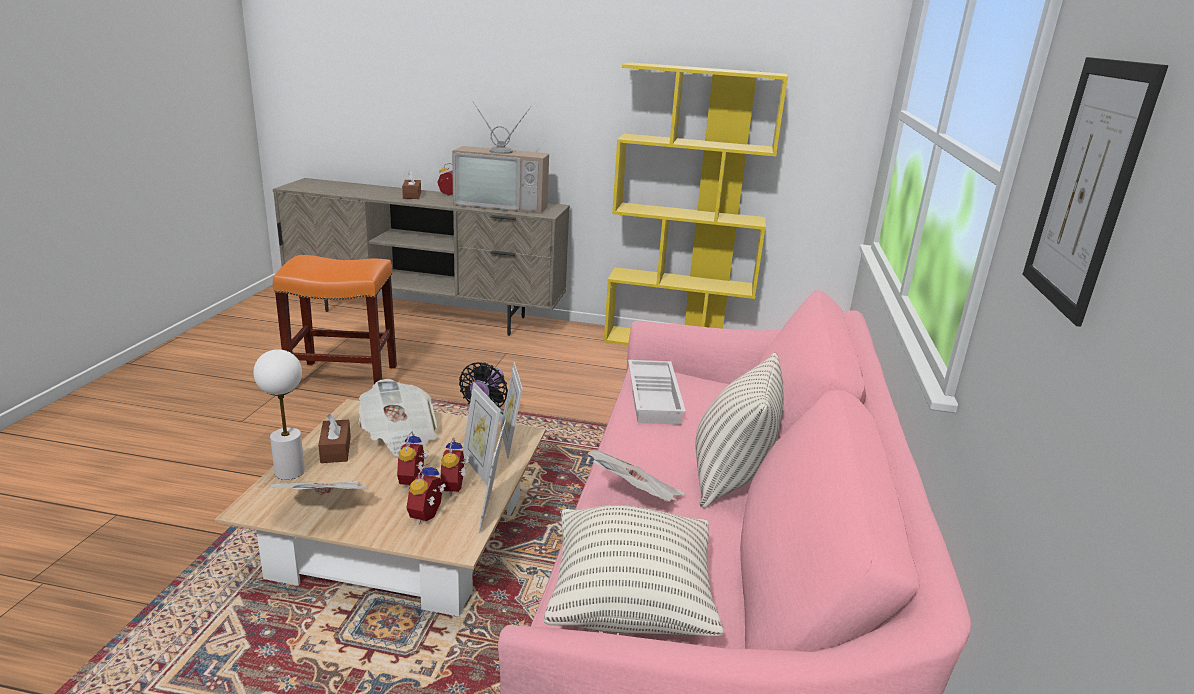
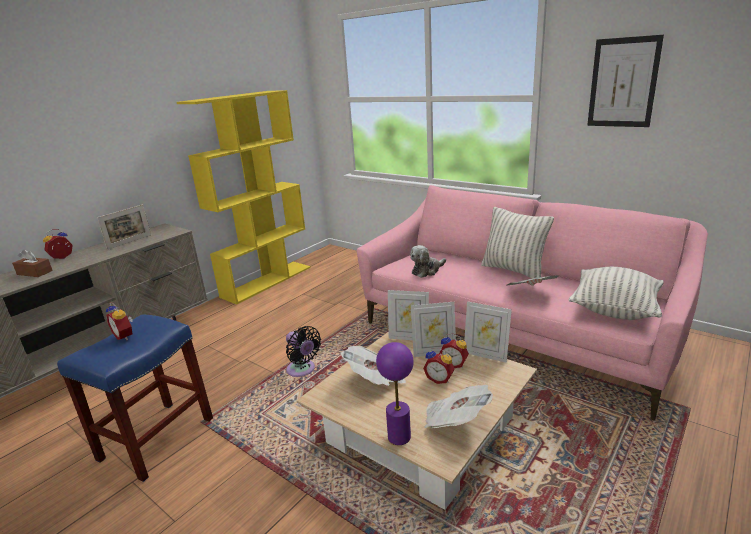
camera: 60 degrees left, 0 degrees up
(289, 472) = (399, 437): white table lamp -> purple table lamp
(335, 449) = (377, 411): brown tissue box -> none
(345, 378) = (157, 438): orange stool -> blue stool
(428, 516) = (482, 378): alarm clock -> alarm clock (125, 336)
(503, 205) = (130, 242): television -> picture frame
(655, 398) = (427, 271): white tray -> plush toy

